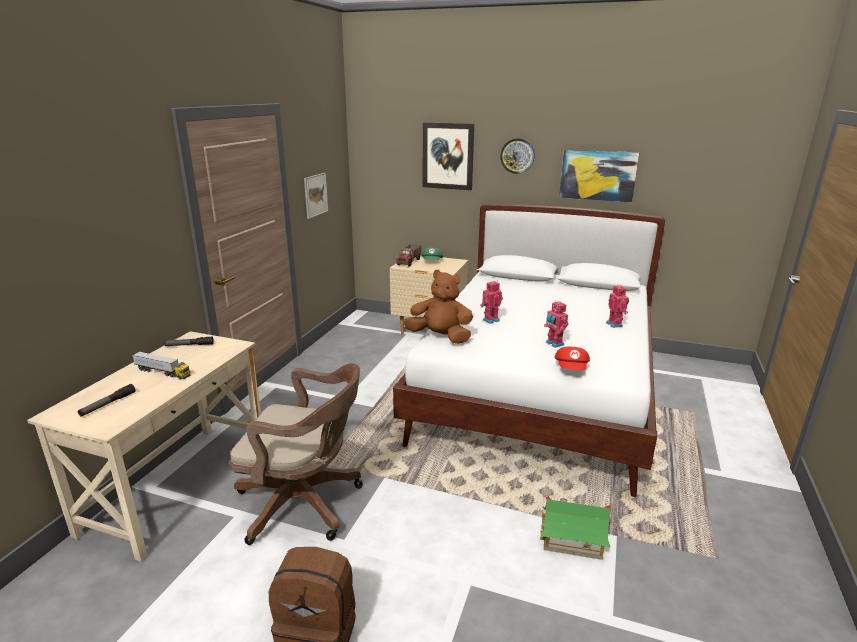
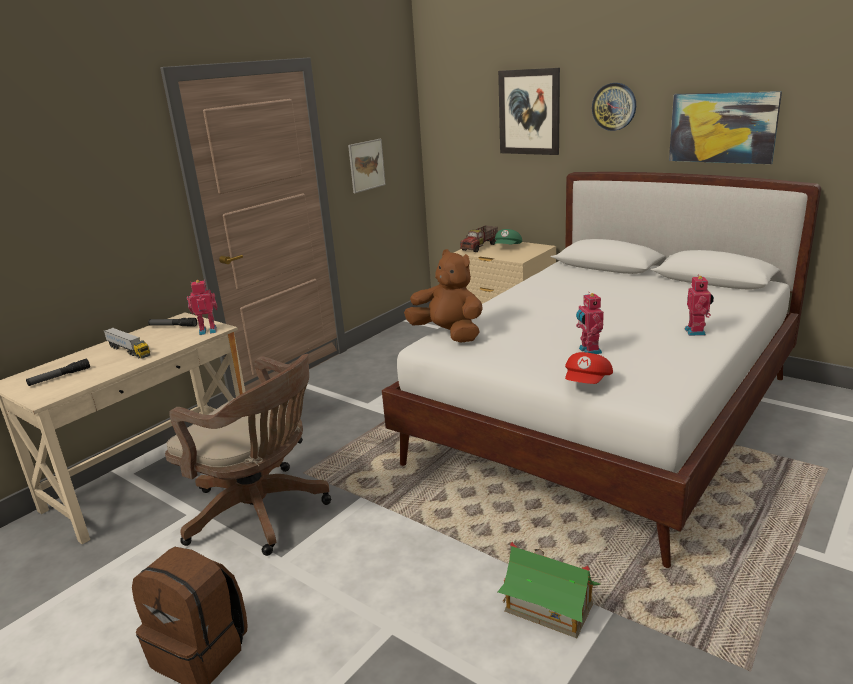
camera: 20 degrees right, 0 degrees up
(490, 320) = (525, 317): toy robot -> toy robot (208, 330)

